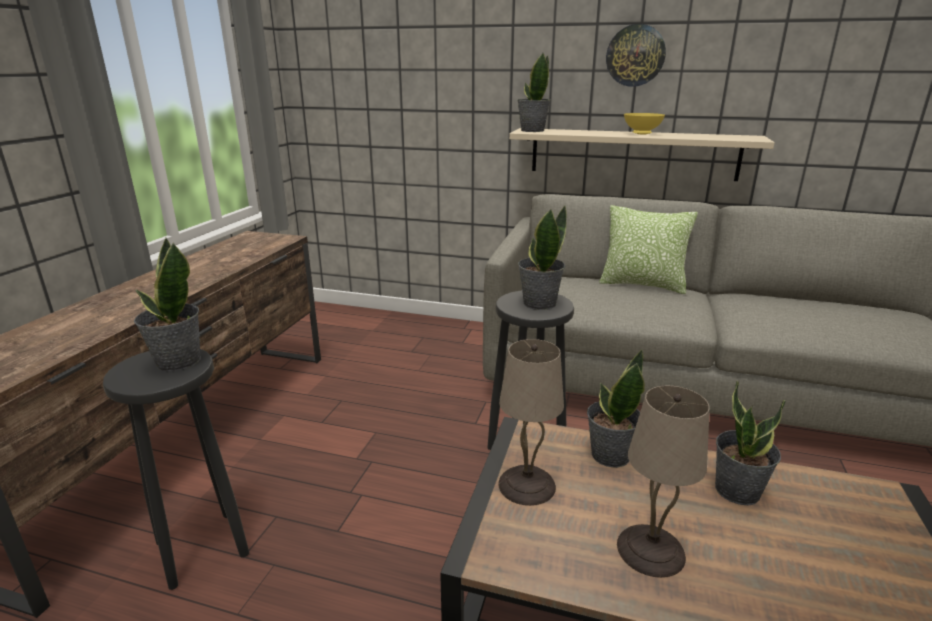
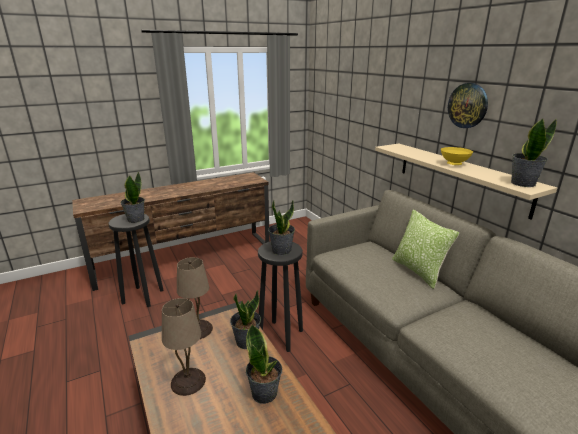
camera: 45 degrees right, 0 degrees up
(532, 130) = (395, 147): potted plant -> potted plant (522, 183)

